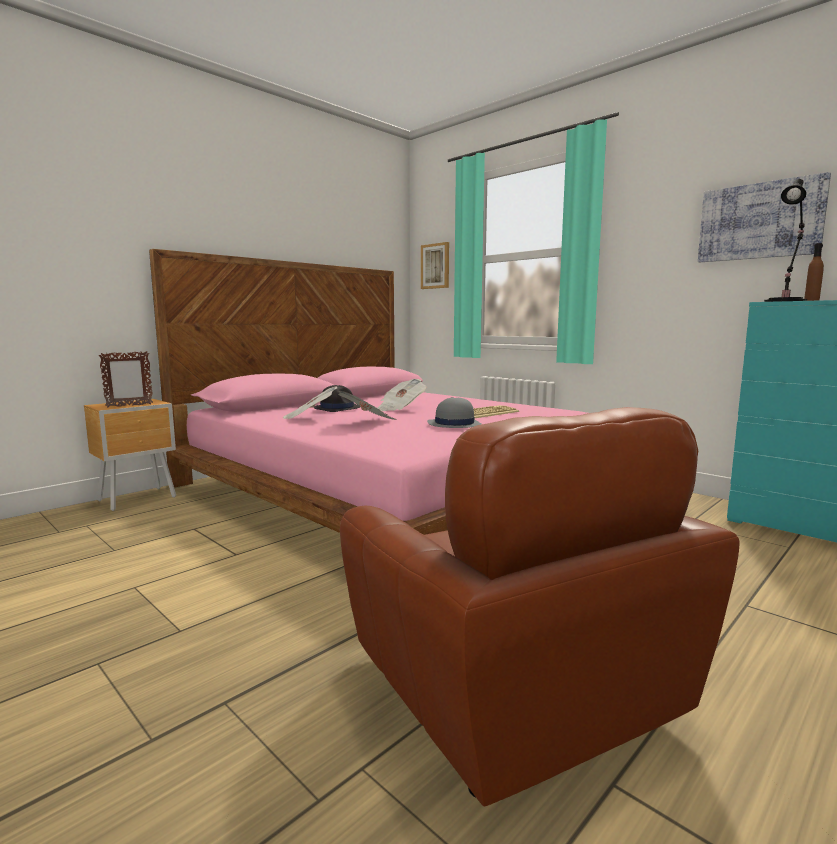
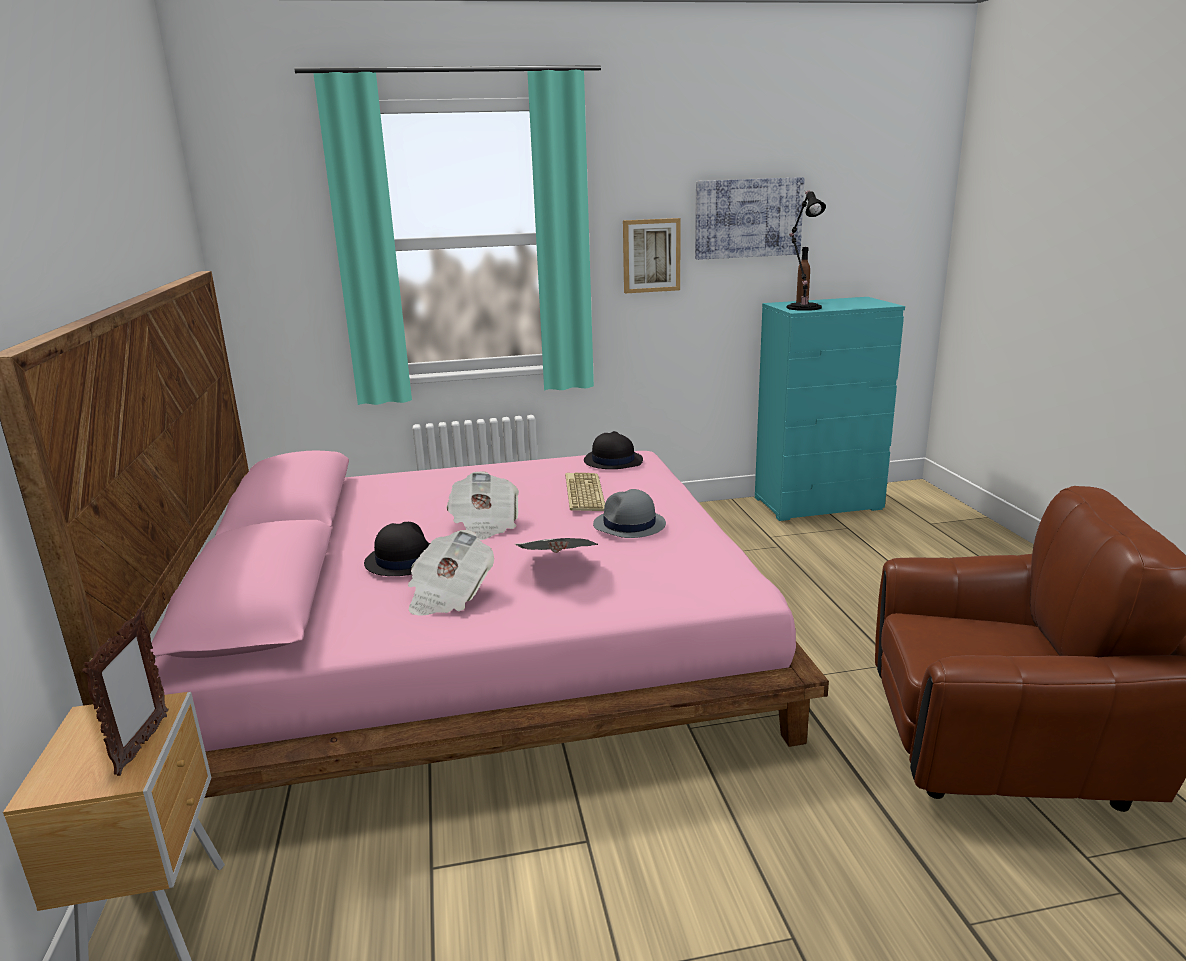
camera: 55 degrees left, 10 degrees up
(435, 266) = (274, 253): picture -> picture (651, 255)
(550, 410) = (612, 461): none -> black hat

